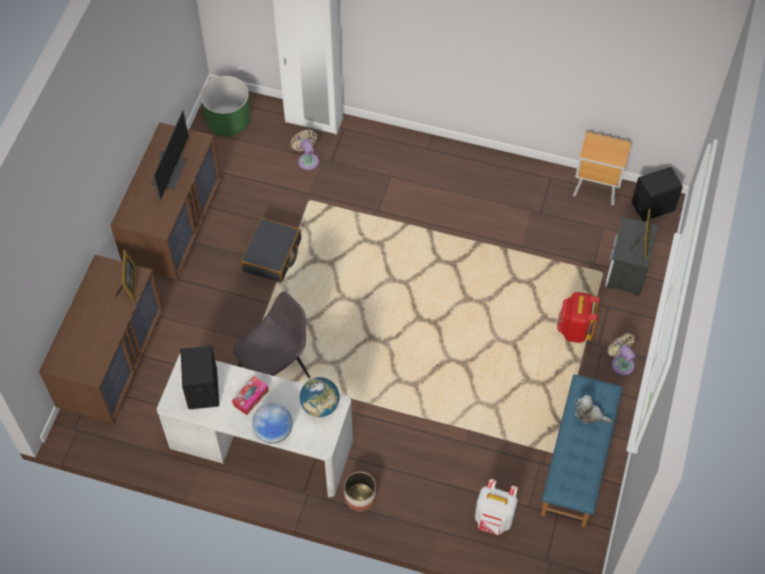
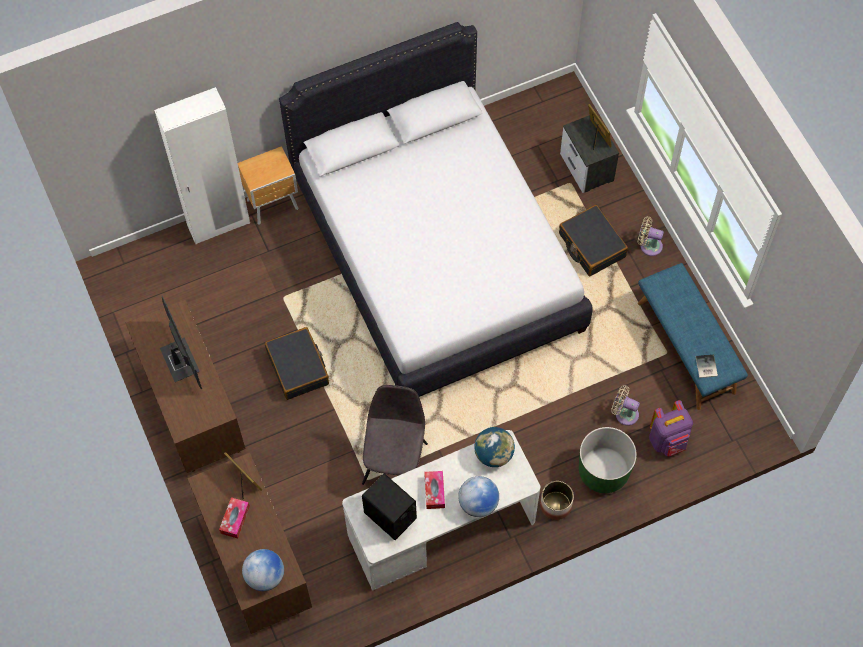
camera: 40 degrees left, 5 degrees up
(76, 361) = (265, 576): none -> globe
(96, 307) = (235, 519): none -> tissue box
(228, 121) = (144, 280): green planter -> green planter (603, 471)
(307, 159) = (247, 263): beige fan -> beige fan (624, 413)
(447, 251) = (437, 256): none -> white bed
(494, 519) = (668, 440): white backpack -> purple backpack
(562, 478) = (705, 367): none -> book
(574, 330) = (591, 245): red backpack -> black suitcase
(589, 414) = (680, 302): plush toy -> none
(597, 190) = (505, 117): brown nightstand -> brown nightstand (274, 205)
(653, 206) = (559, 99): black speaker -> none

